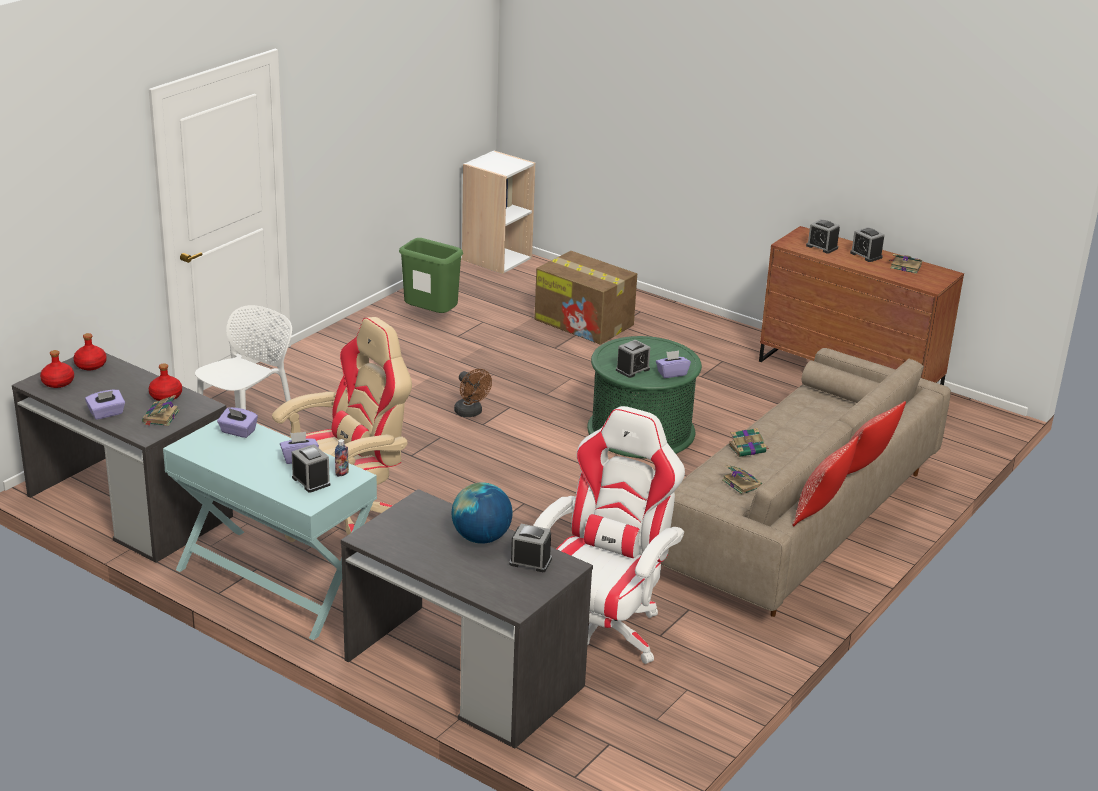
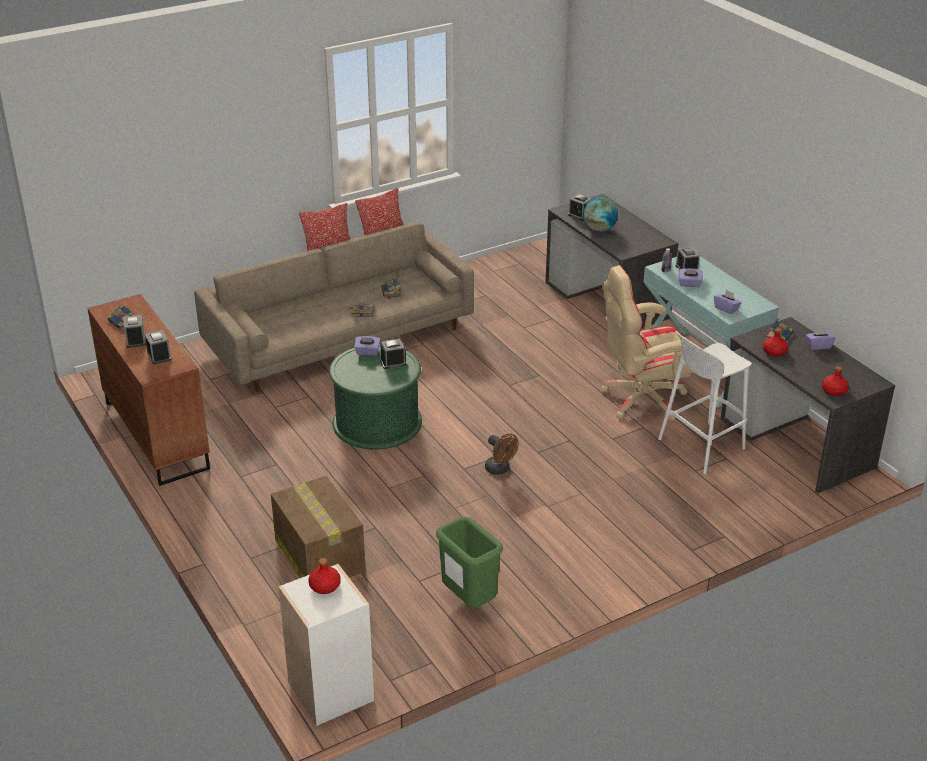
camera: 155 degrees left, 5 degrees up
(58, 382) = (858, 379): red bottle -> red bottle (325, 586)
(471, 413) = (500, 469): brown fan -> brown fan turned 150 degrees clockwise
(600, 632) = (518, 303): white office chair -> none

